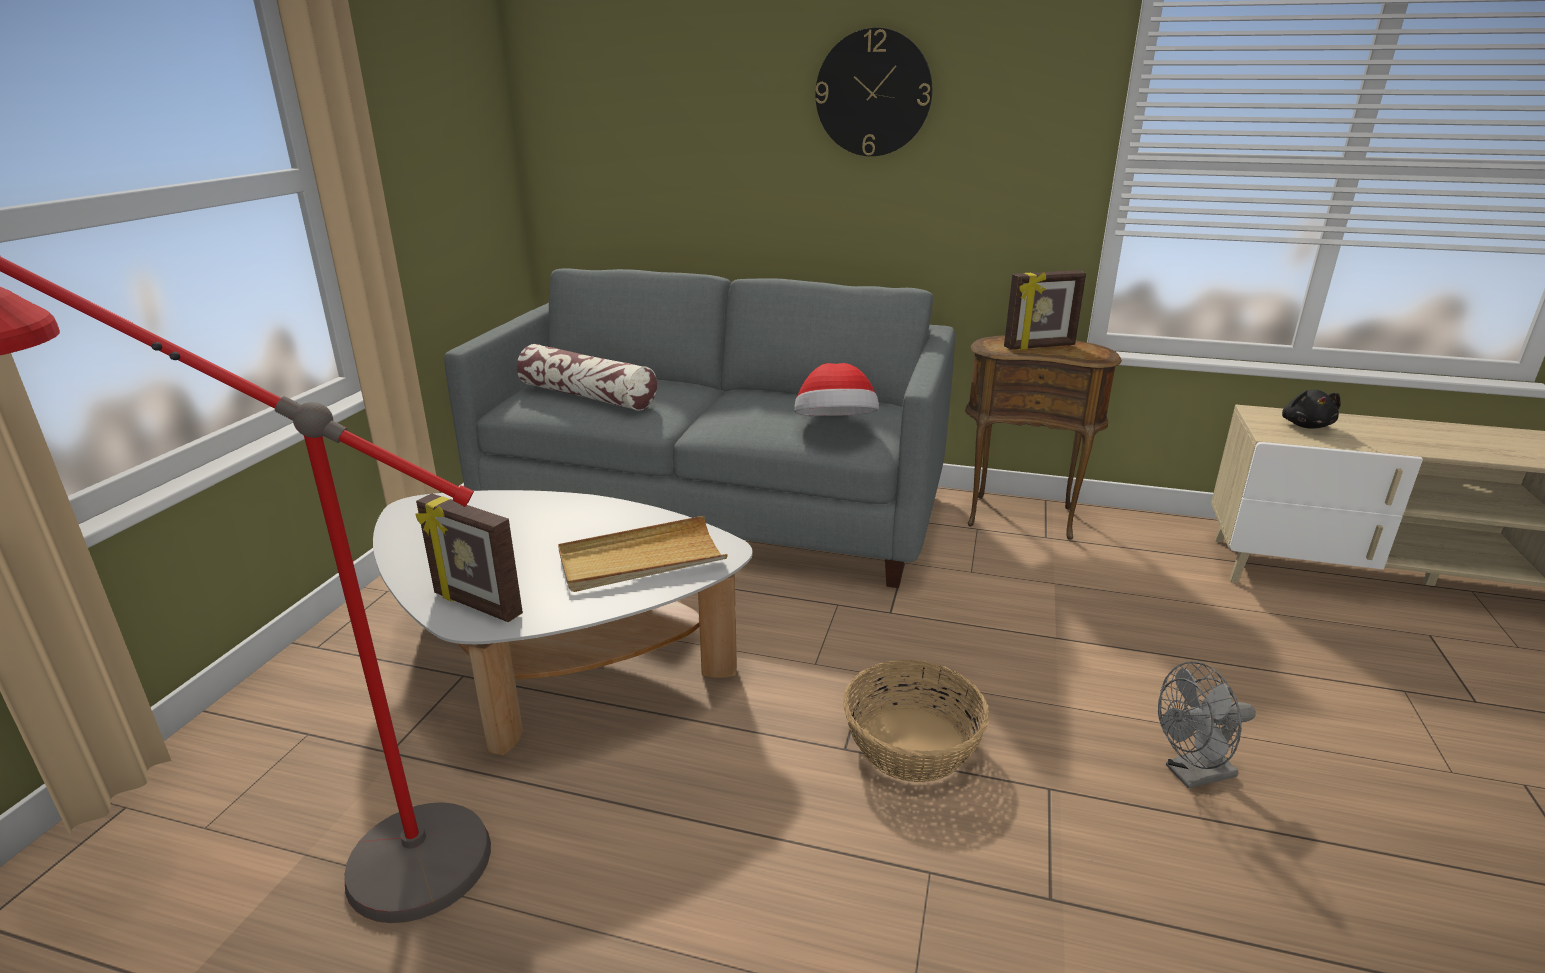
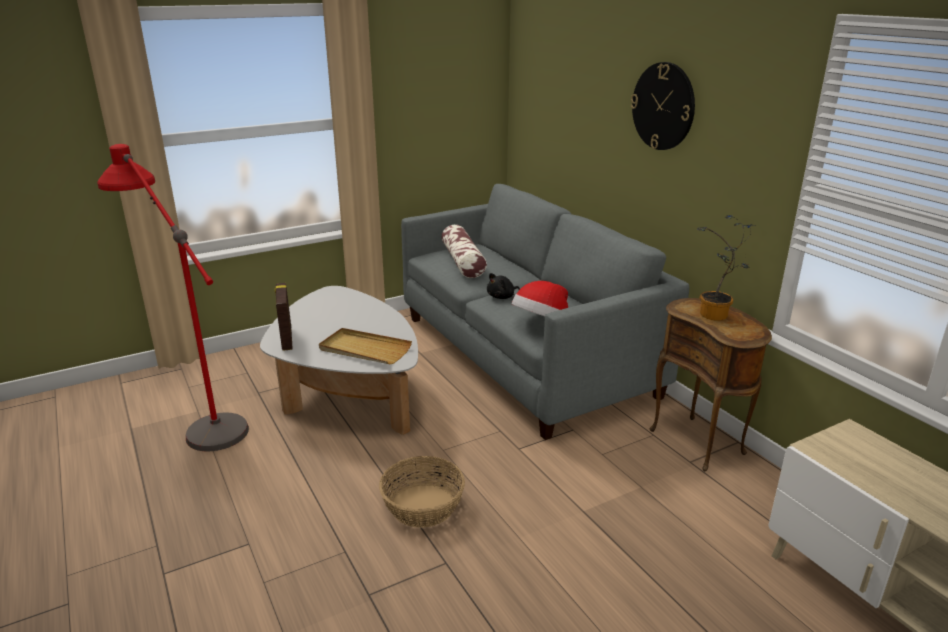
camera: 45 degrees right, 0 degrees up
(1040, 347) = (715, 316): picture frame -> potted plant
(1192, 774) = (524, 609): grey fan -> none
(1306, 425) = (867, 455): black plush toy -> black plush toy (502, 297)

